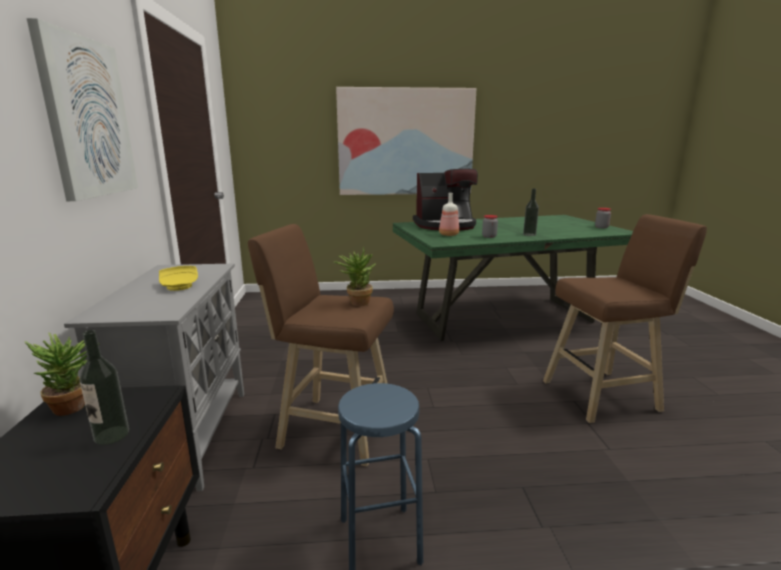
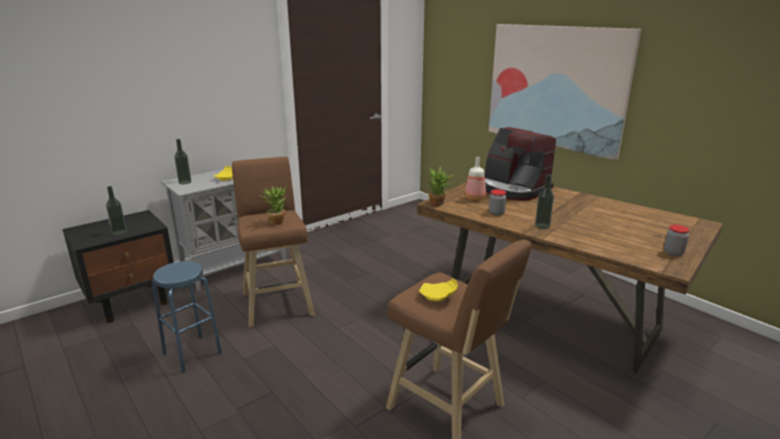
camera: 55 degrees right, 5 degrees up
(76, 407) = (136, 218): potted plant -> potted plant (439, 204)
(87, 118) = (208, 77): picture -> none
(125, 309) = (185, 182): none -> bottle
(503, 318) = (550, 313): green dining table -> brown dining table
(616, 285) = (438, 297): none -> yellow plate

